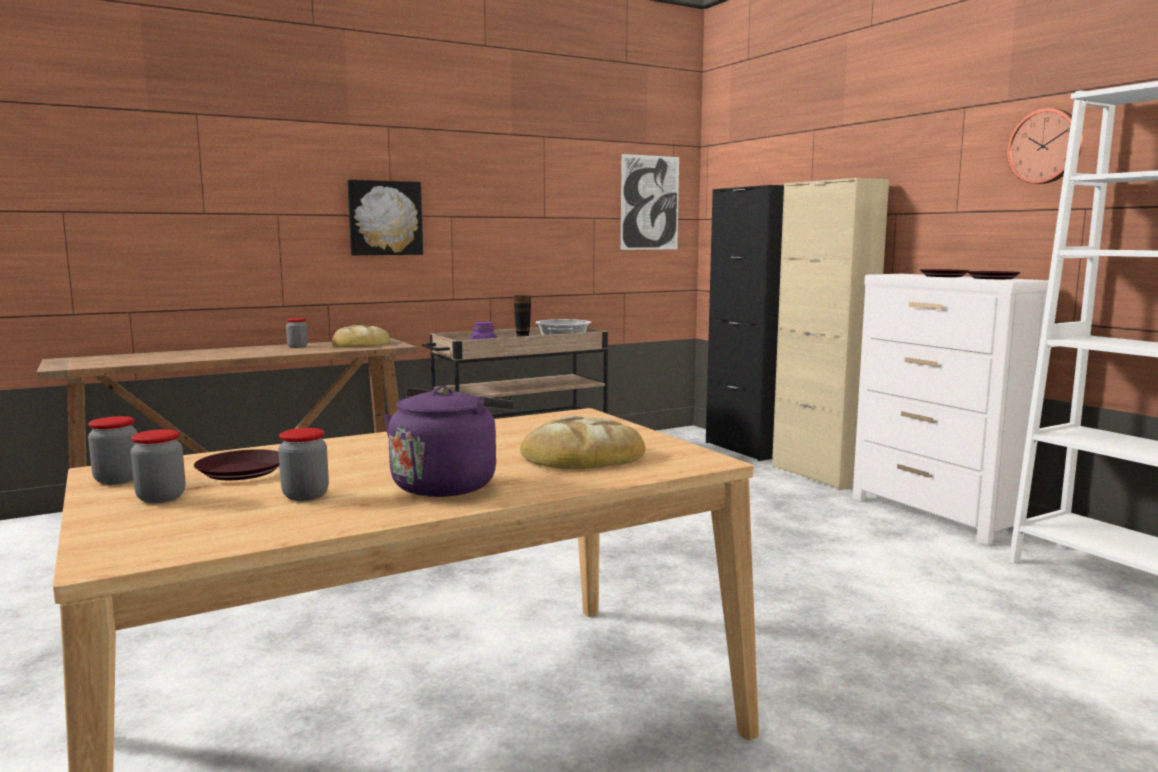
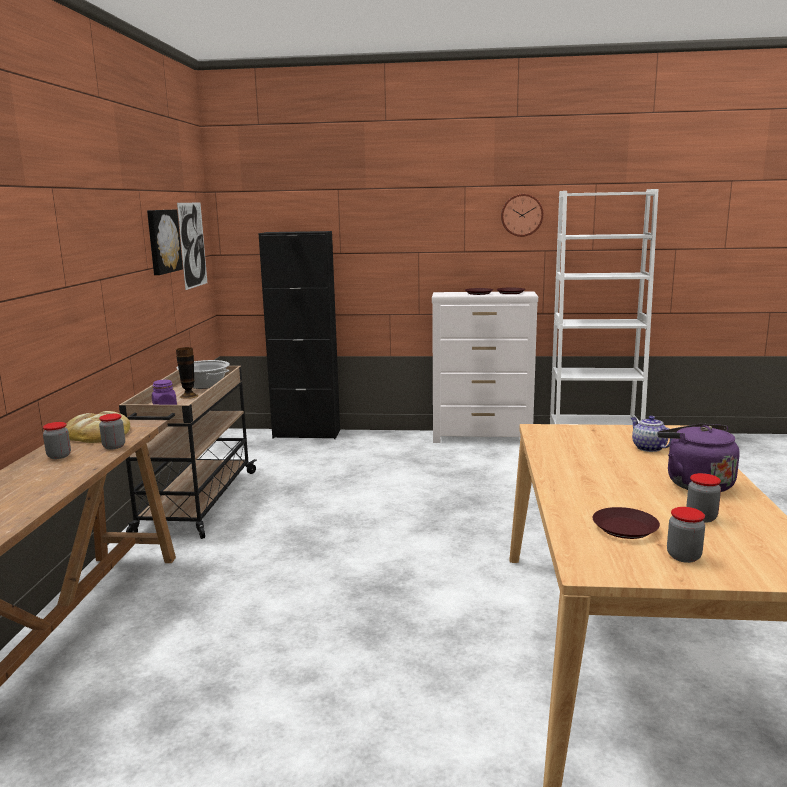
camera: 55 degrees left, 5 degrees up
(117, 480) = (621, 568): jar -> jar (114, 446)
(385, 218) = (65, 291): picture -> picture (162, 241)
(581, 455) = (648, 448): bread -> teapot
(819, 475) = (386, 436): beige cabinet -> none

